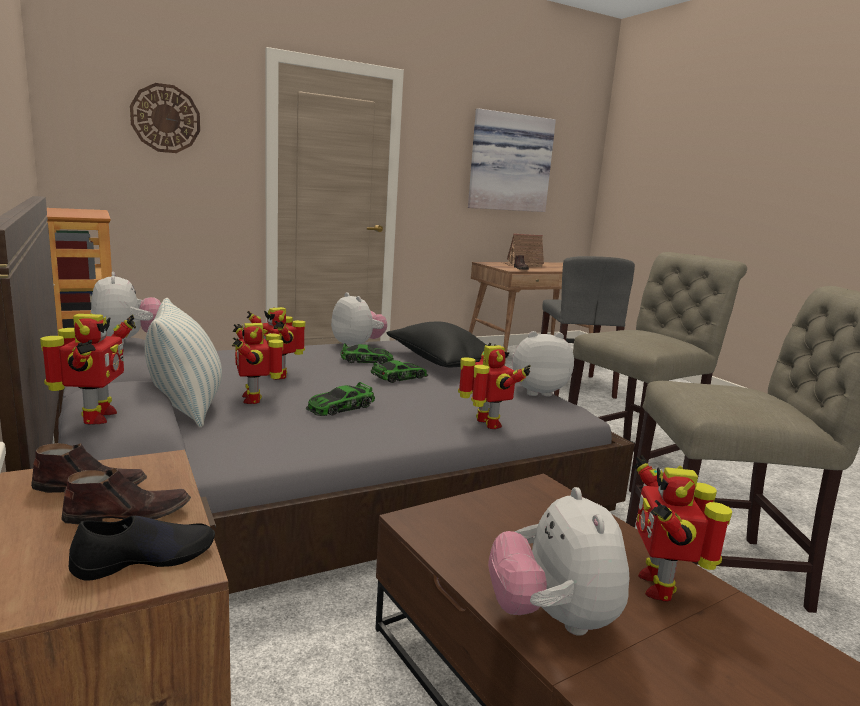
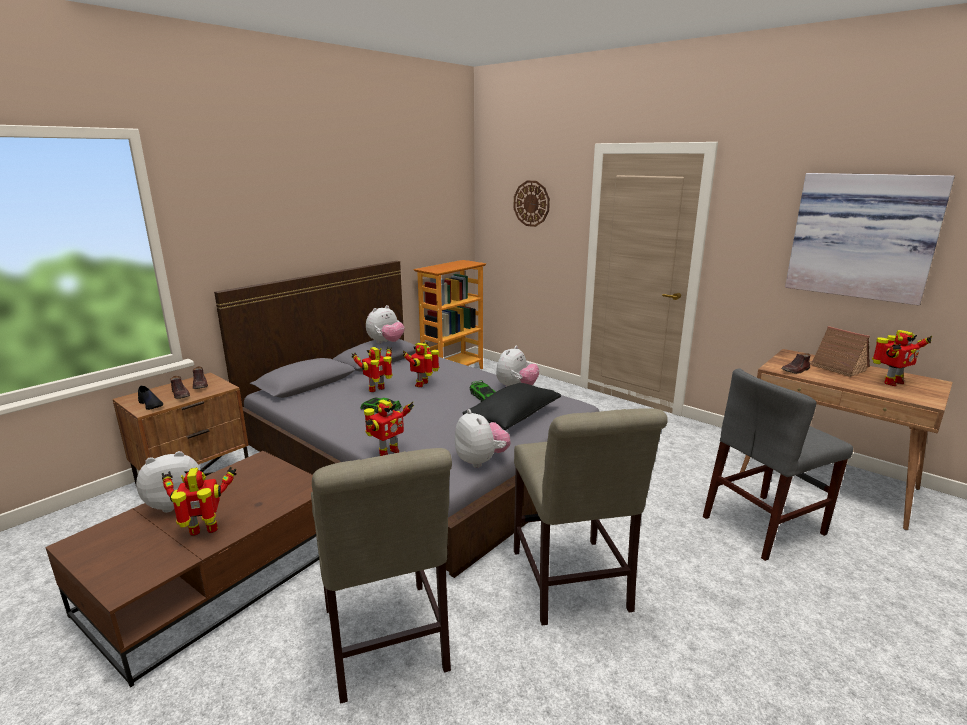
camera: 70 degrees right, 5 degrees up
(95, 417) = (277, 368): toy robot -> toy robot (891, 382)
(186, 408) = (351, 382): pillow -> none
(400, 377) = (456, 412): toy car -> none
(635, 462) = (571, 585): beige chair -> beige chair turned 45 degrees clockwise

